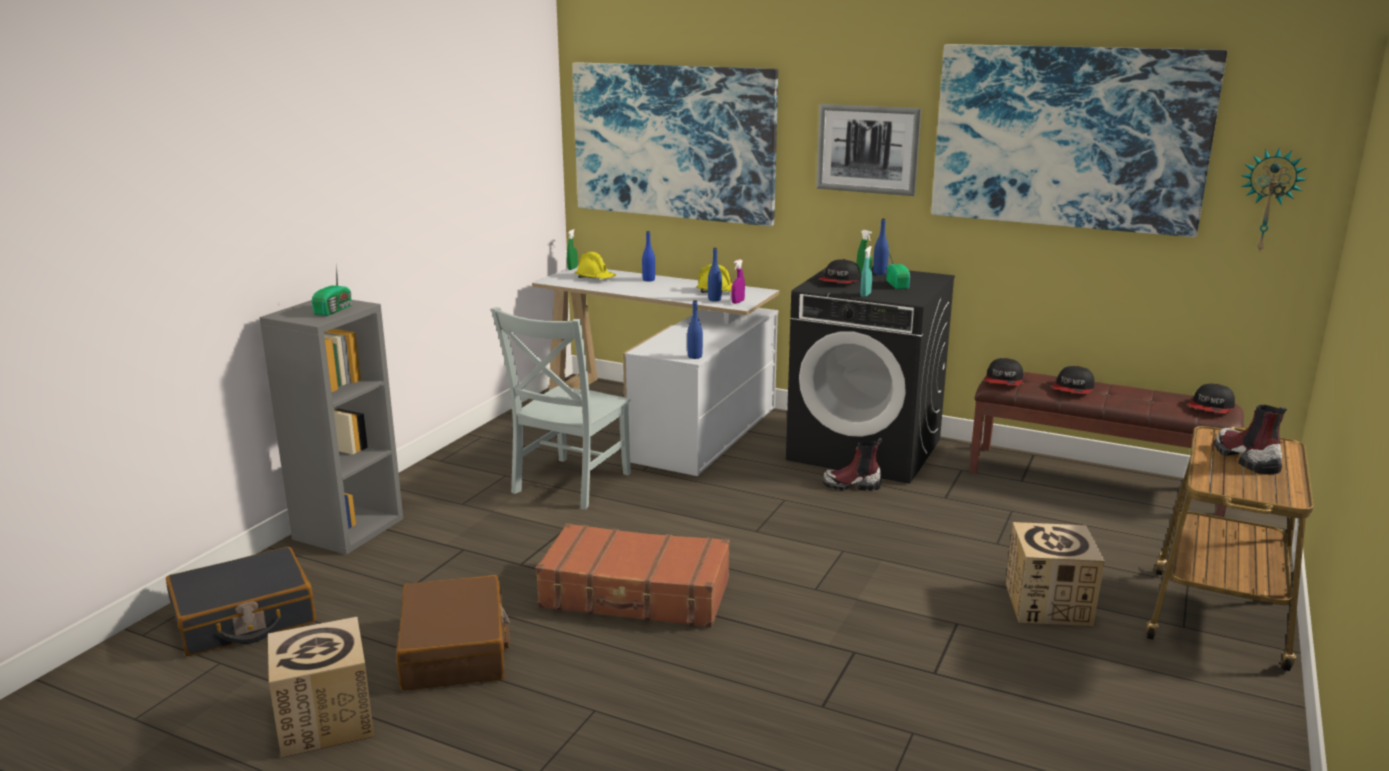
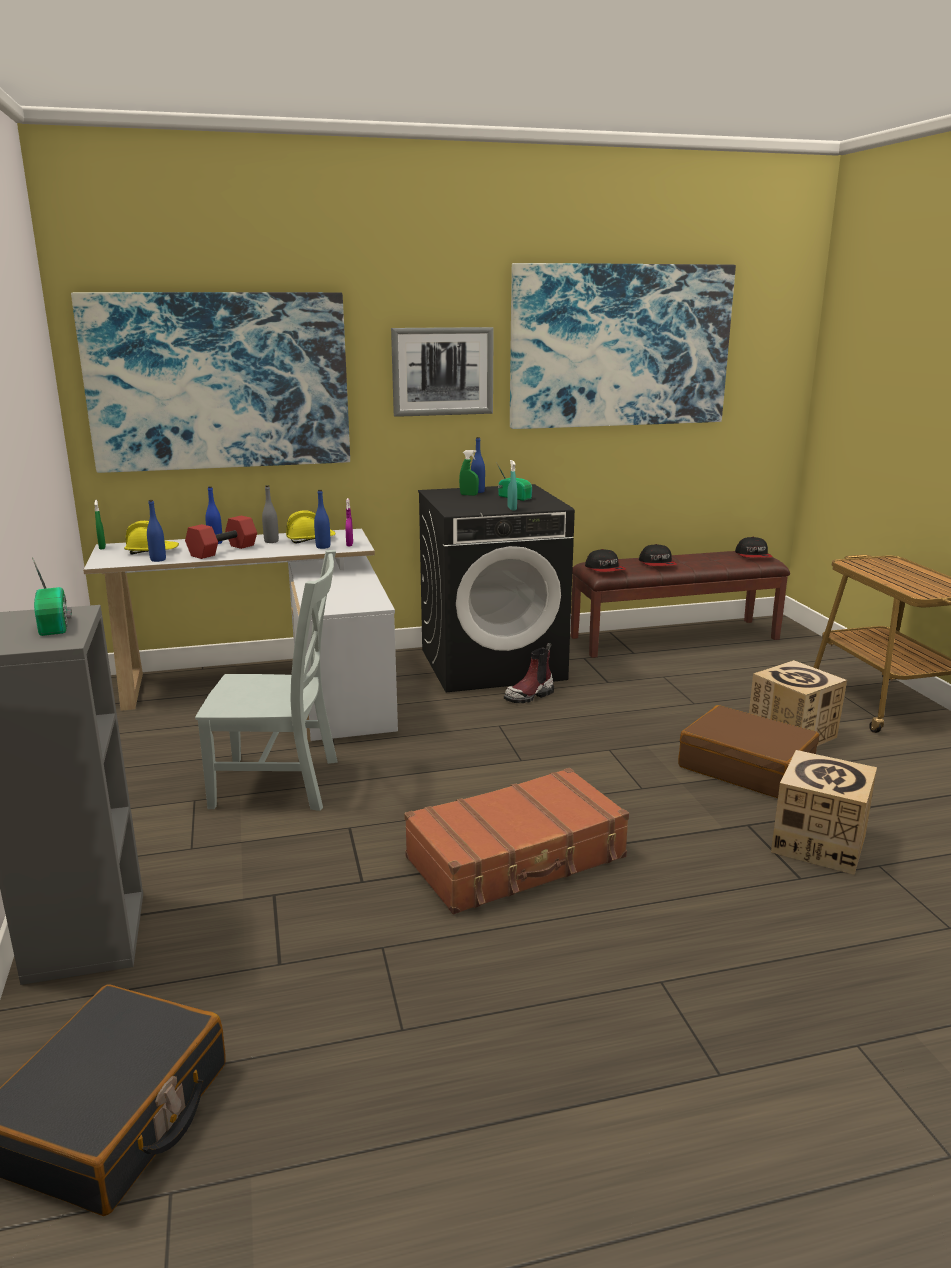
camera: 40 degrees left, 0 degrees up
(325, 720) = (431, 1167): cardboard box -> cardboard box (819, 843)
(455, 650) = (441, 1001): brown suitcase -> brown suitcase (746, 767)
(569, 485) = (282, 784): grey chair -> grey chair turned 75 degrees counterclockwise
(641, 287) = (223, 550): none -> red dumbbell
(688, 287) = (271, 541): none -> grey bottle
(695, 356) = (377, 603): blue bottle -> blue bottle (158, 560)
(840, 281) = (464, 502): cap -> none
(1245, 458) = (896, 573): boot -> none
(1268, 200) = (763, 386): wall clock -> none

